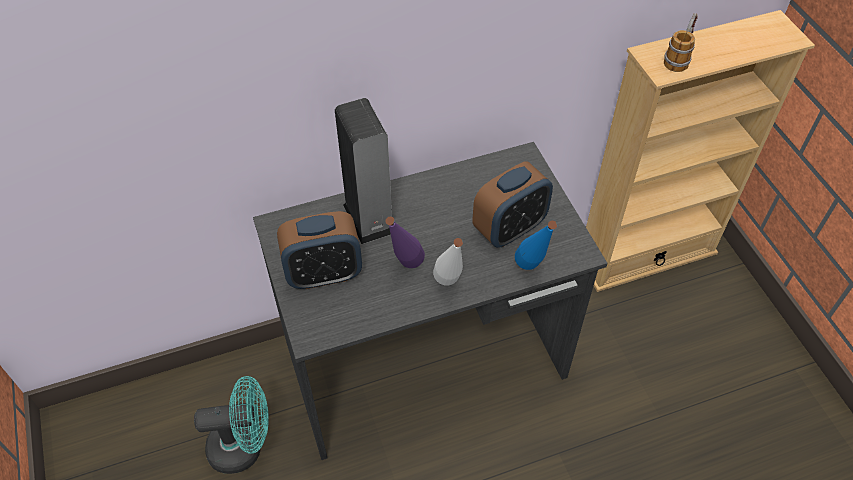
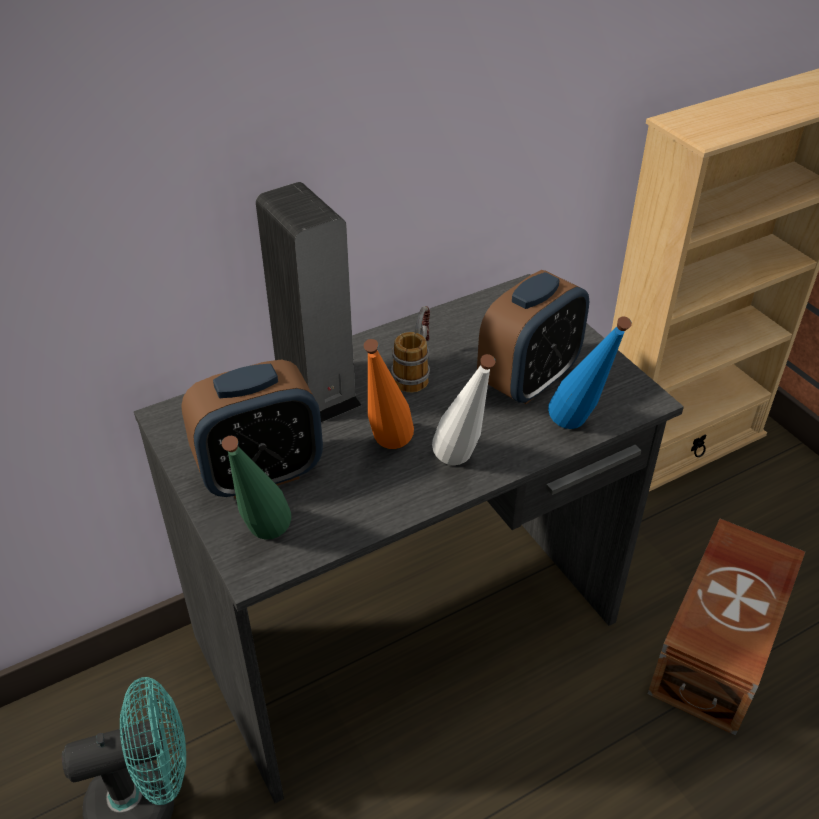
camera: 10 degrees left, 10 degrees down
(317, 323) = (263, 544): none -> green bottle
(404, 270) = (386, 452): purple bottle -> orange bottle
(635, 405) = (721, 646): none -> brown storage box
(679, 57) = (720, 120): mug -> mug (415, 370)

